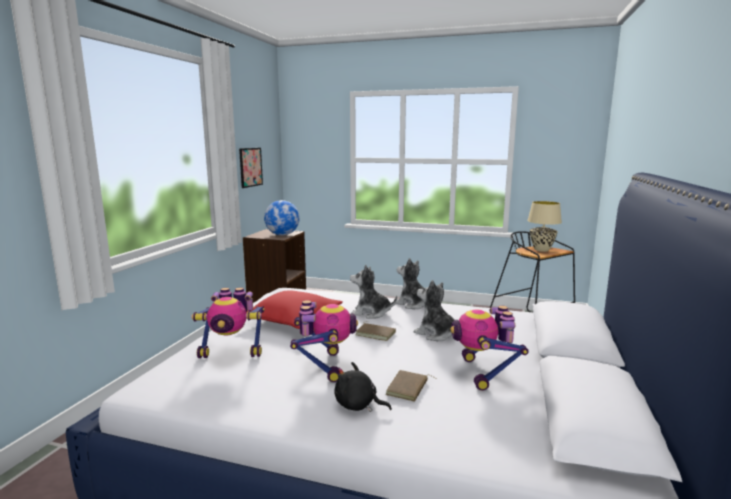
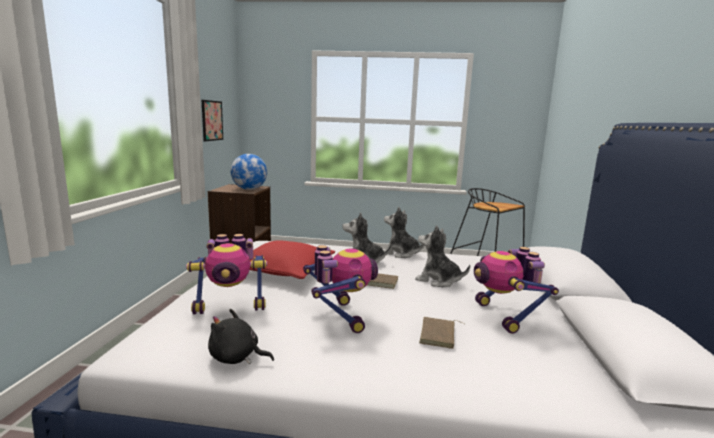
camera: 10 degrees left, 0 degrees up
(358, 405) = (395, 356): black plush toy -> black plush toy (236, 358)
(542, 250) = (497, 204): beige table lamp -> none

